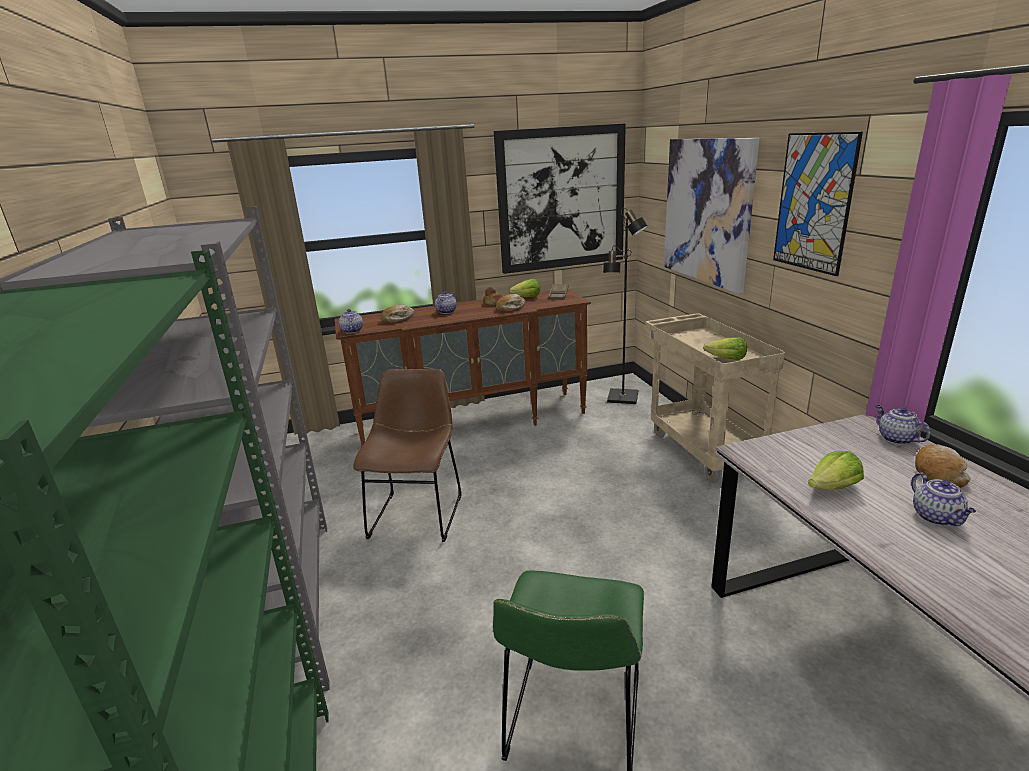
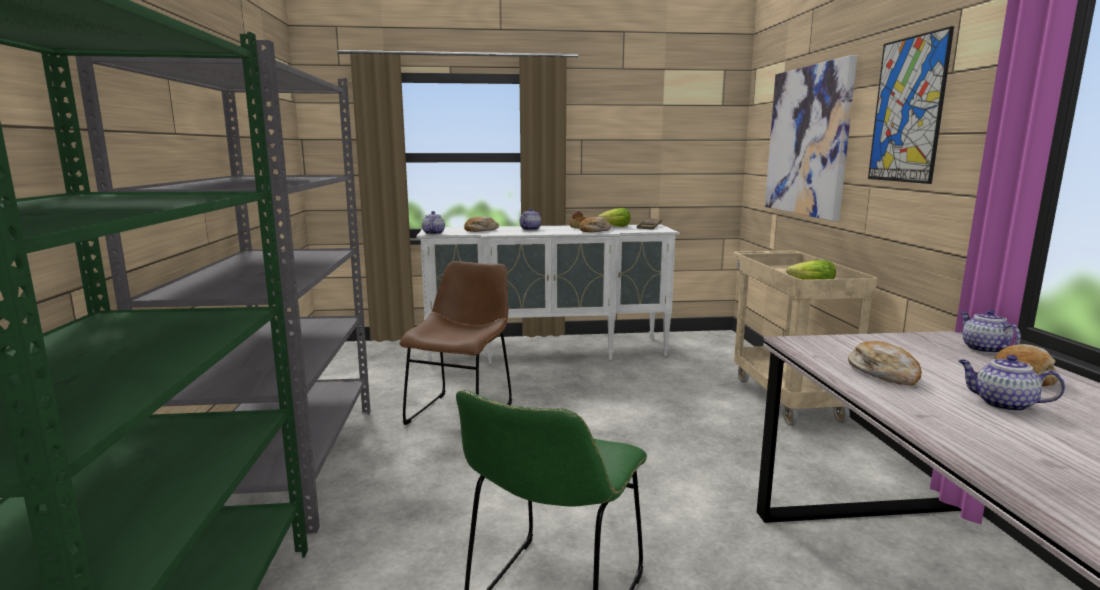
camera: 10 degrees right, 10 degrees down
(474, 422) = (548, 351): brown cabinet -> white cabinet
(561, 199) = (663, 135): picture -> none
(622, 397) = (713, 347): black floor lamp -> none
(833, 488) = (883, 373): lettuce -> bread
(937, 517) = (1002, 404): teapot -> teapot turned 120 degrees clockwise

